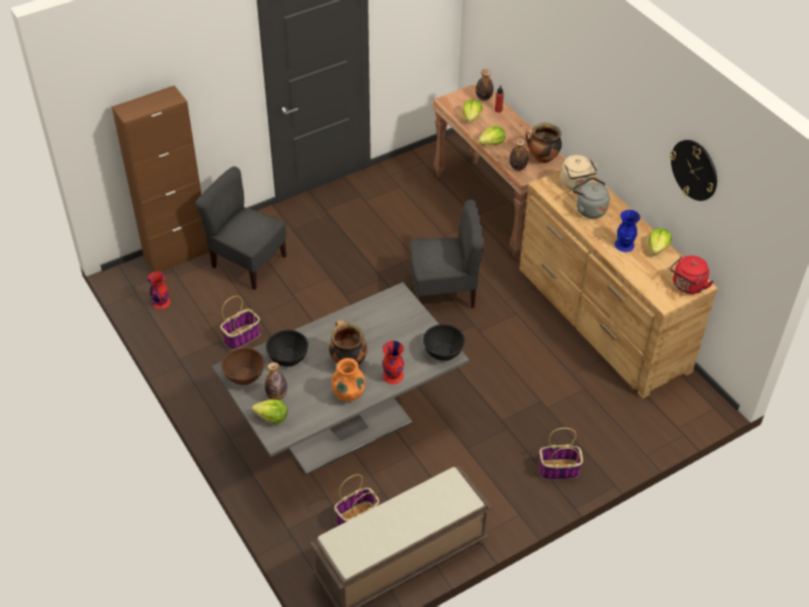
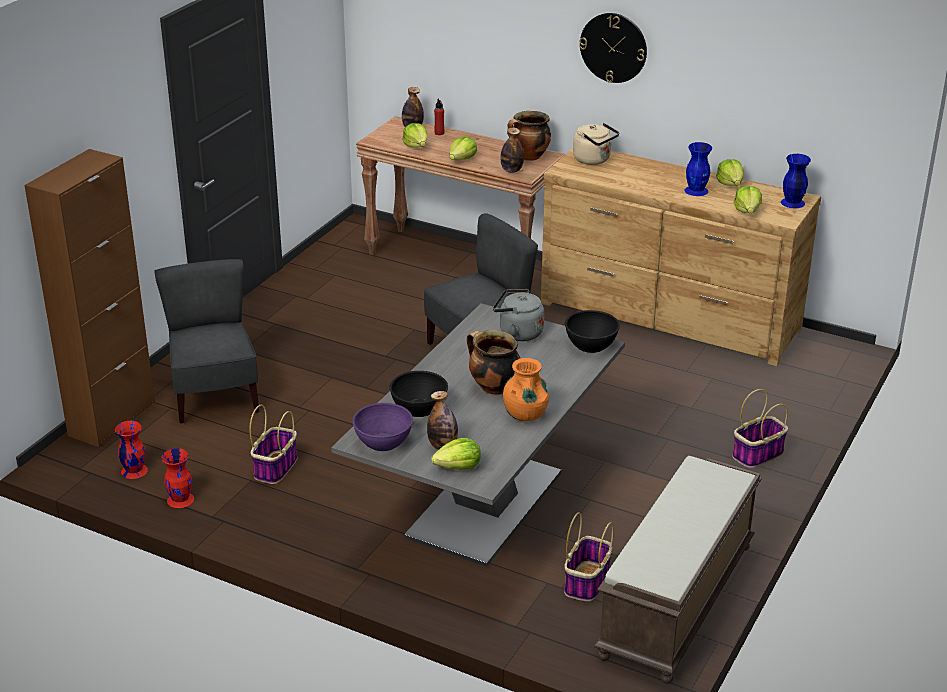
camera: 30 degrees left, 15 degrees down
(244, 375) = (383, 442): brown bowl -> purple bowl
(248, 263) = (215, 397): grey chair -> grey chair turned 75 degrees clockwise
(393, 376) = (559, 383): red vase -> red vase (181, 499)
(589, 209) = (629, 174): grey kettle -> grey kettle (518, 333)
(644, 281) = (747, 211): none -> lettuce
(687, 286) = (792, 203): red kettle -> blue vase
(694, 169) = (758, 65): wall clock -> wall clock (613, 47)

